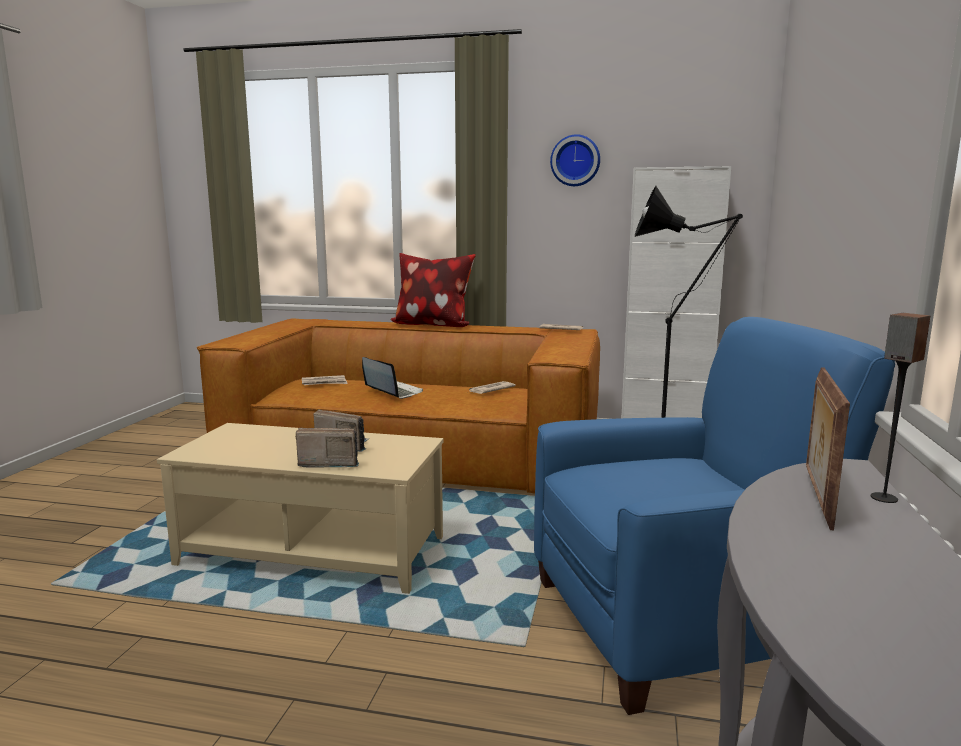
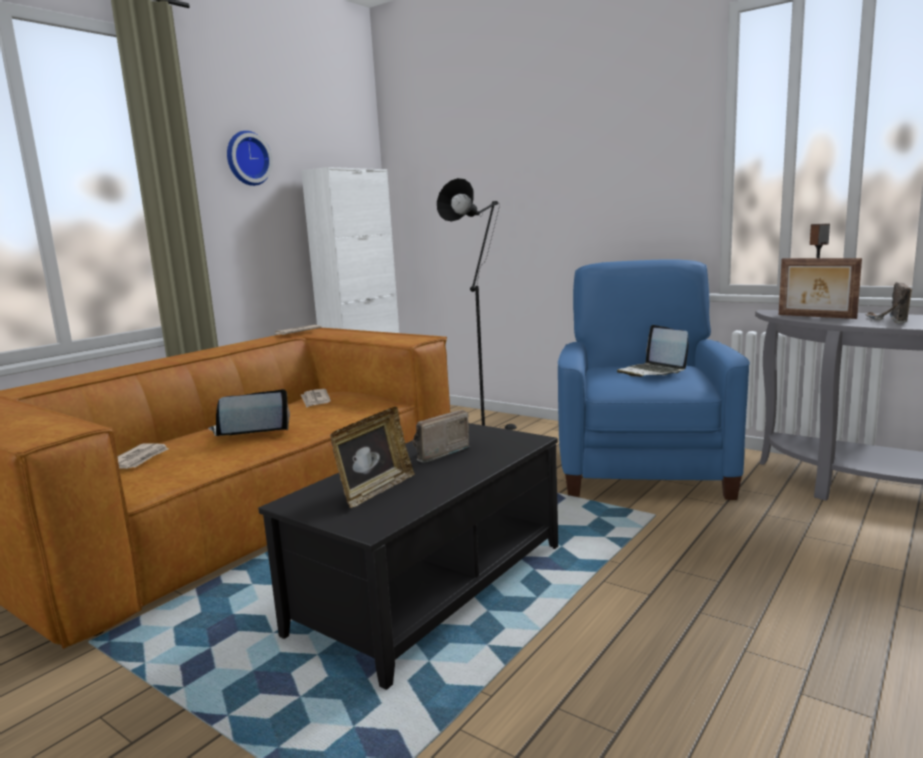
camera: 65 degrees left, 0 degrees up
(255, 442) = (375, 490): none -> picture frame
(314, 550) = (430, 587): beige coffee table -> black coffee table
(328, 463) = (486, 460): radio -> radio (889, 319)
(432, 325) = (165, 359): pillow -> none
(667, 485) = (652, 372): none -> laptop

